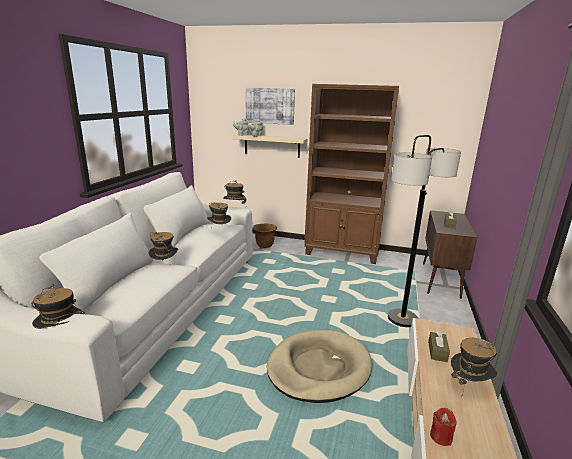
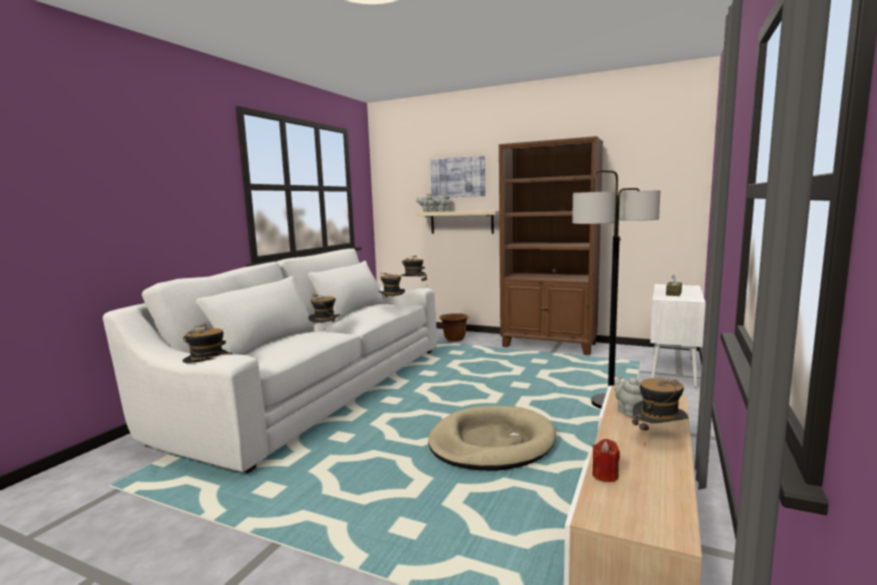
camera: 10 degrees right, 10 degrees down
(437, 351) = (629, 412): brown tissue box -> grey teapot
(440, 280) = (673, 370): brown cabinet -> white cabinet

